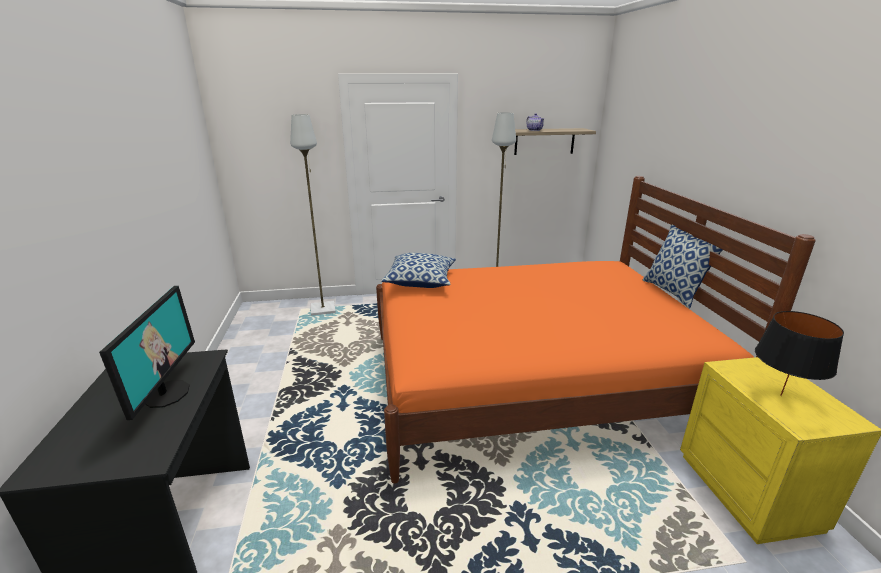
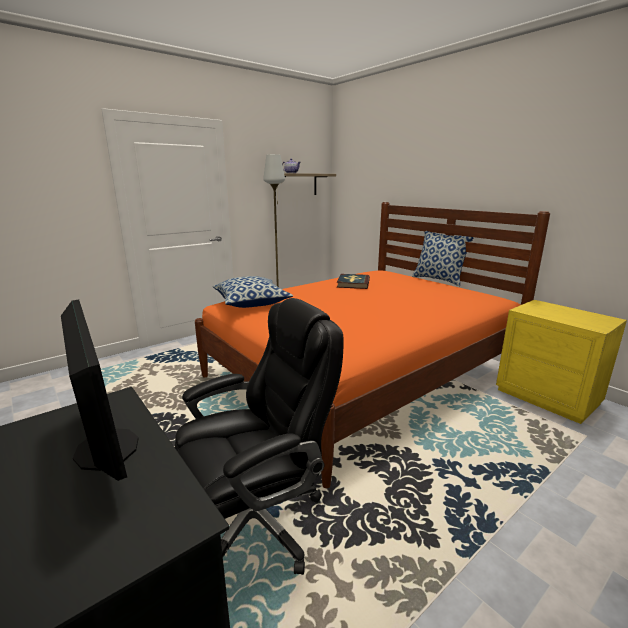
camera: 30 degrees left, 5 degrees down
(322, 485) = (258, 521): none -> black office chair
(323, 309) = (113, 367): grey floor lamp -> none
(550, 277) = (353, 283): none -> book
(780, 396) = (567, 316): black table lamp -> none

